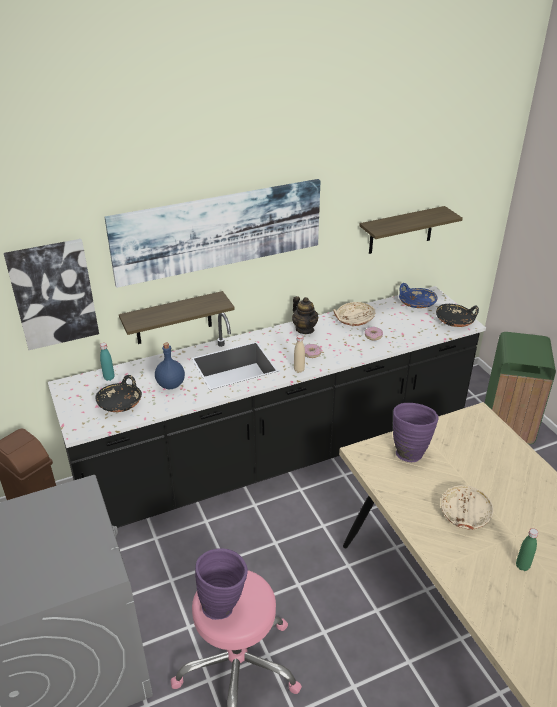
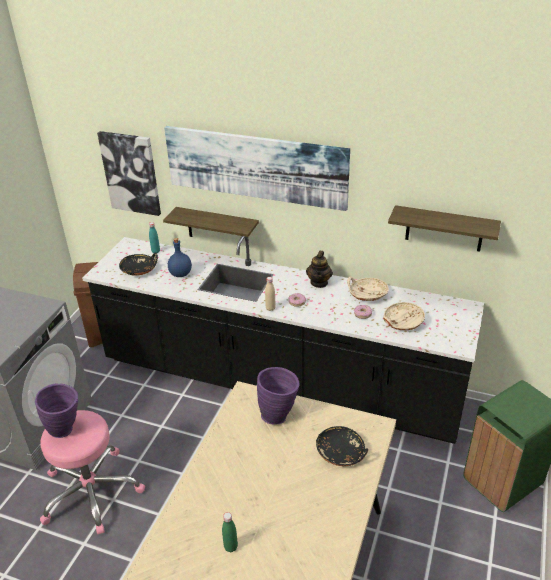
camera: 45 degrees right, 0 degrees up
(416, 303) = (441, 308): blue bowl -> none
(455, 321) = (453, 339): black bowl -> black bowl (341, 453)
(464, 515) = (247, 483): beige bowl -> beige bowl (402, 322)

